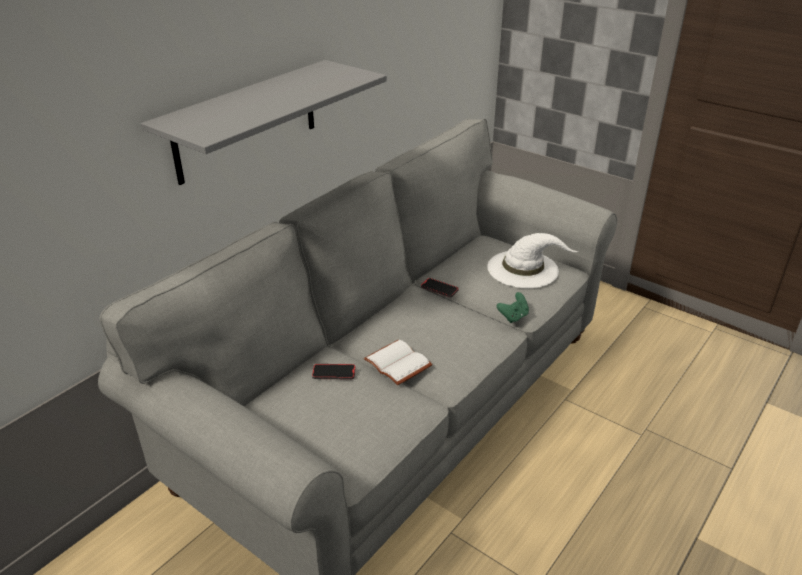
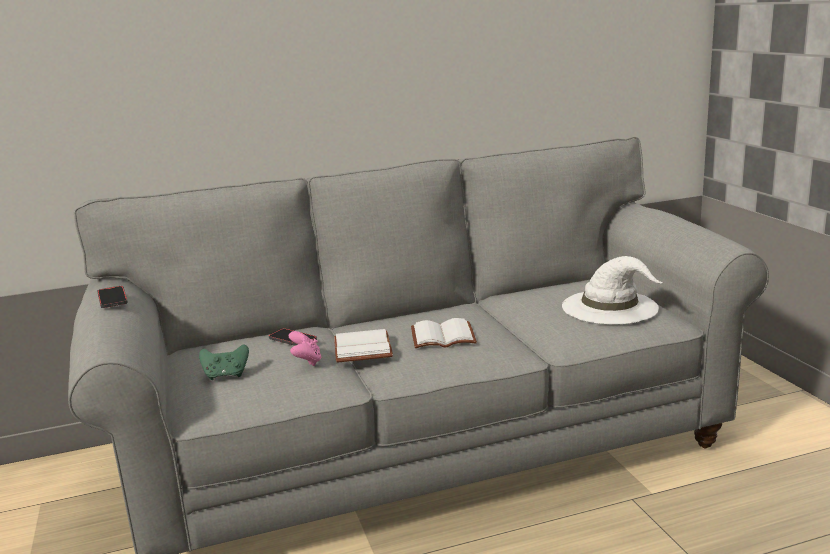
camera: 35 degrees right, 15 degrees down
(247, 121) = (294, 75): grey shelf -> none
(373, 392) = (306, 361): none -> pink game controller
(437, 330) = (444, 336): none -> white book
(439, 289) = (490, 306): phone -> phone (112, 299)
(513, 317) = (542, 342): green game controller -> green game controller (226, 375)

